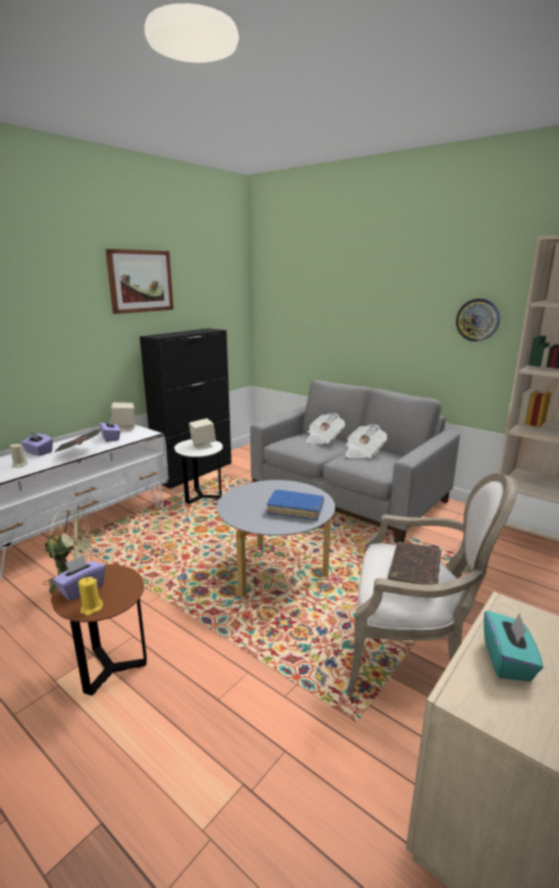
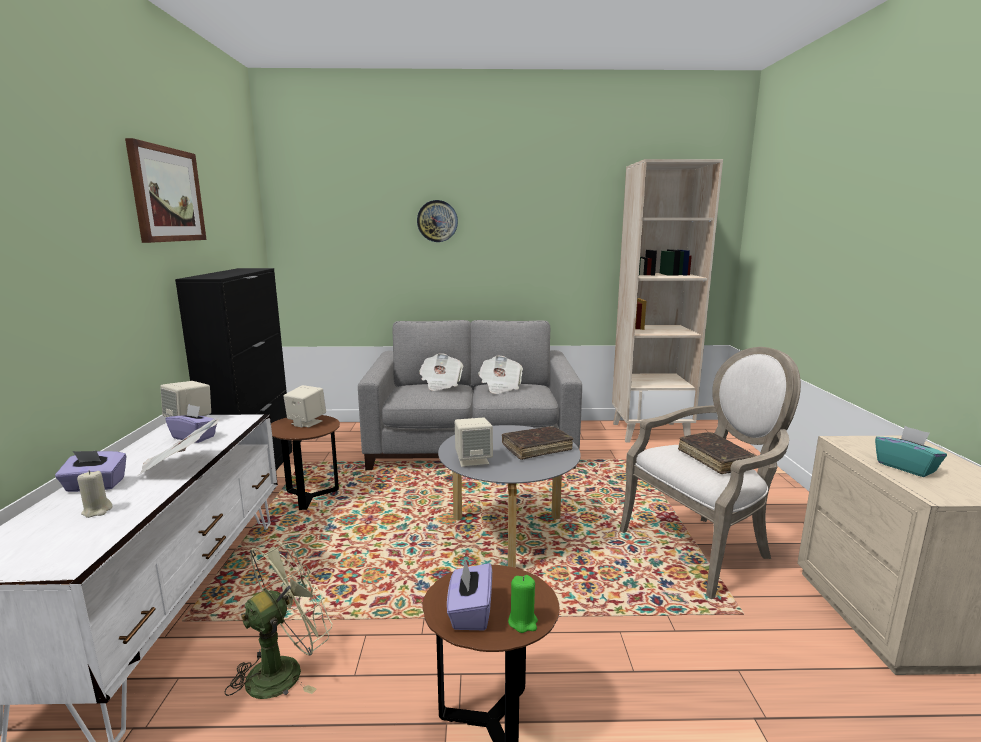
camera: 40 degrees left, 5 degrees down
(91, 608) = (523, 622): yellow candle -> green candle
(201, 497) = (310, 497): white side table -> brown side table
(239, 503) = (473, 460): none -> beige speaker
(295, 510) = (536, 448): blue book -> brown book
(477, 320) = (564, 240): wall clock -> wall clock (437, 221)

